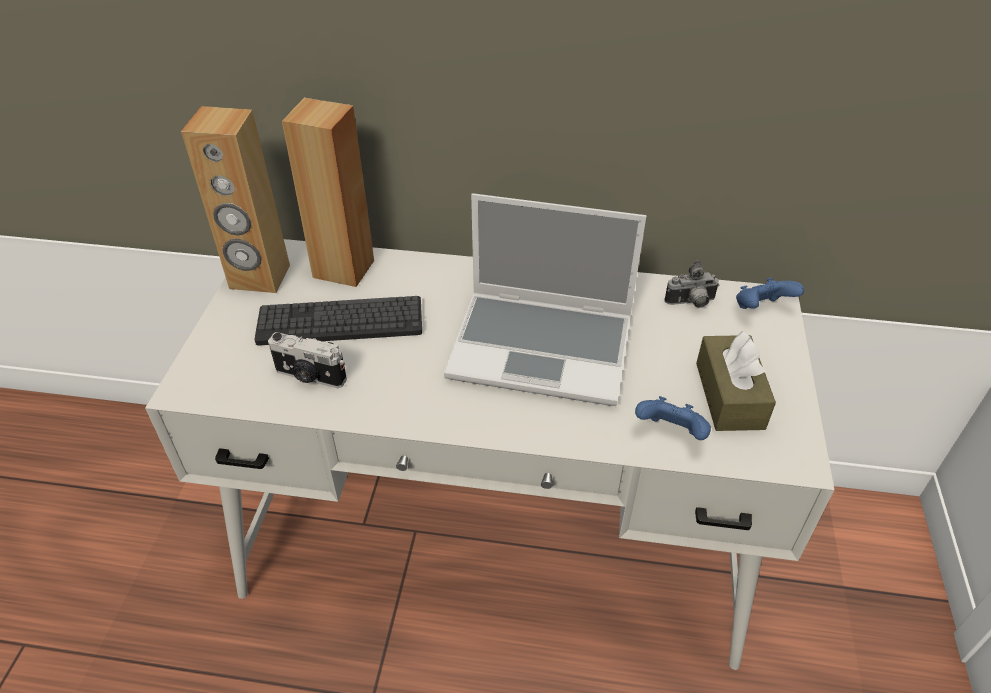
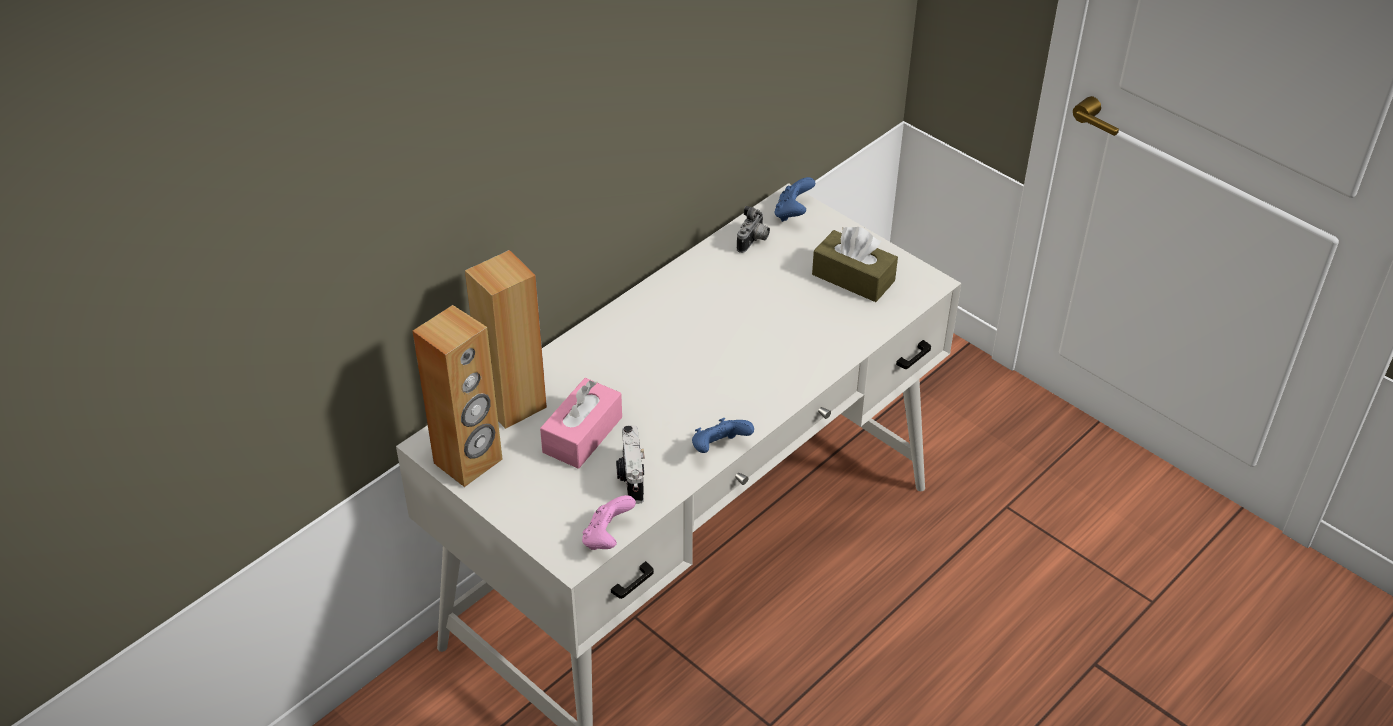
camera: 55 degrees left, 0 degrees up
(223, 399) = (607, 537): none -> pink game controller
(310, 377) = (630, 477): camera -> camera turned 120 degrees clockwise
(340, 322) = (582, 435): keyboard -> pink tissue box
(543, 348) = (724, 338): laptop -> none
(671, 433) = (858, 323): blue game controller -> blue game controller (719, 448)

